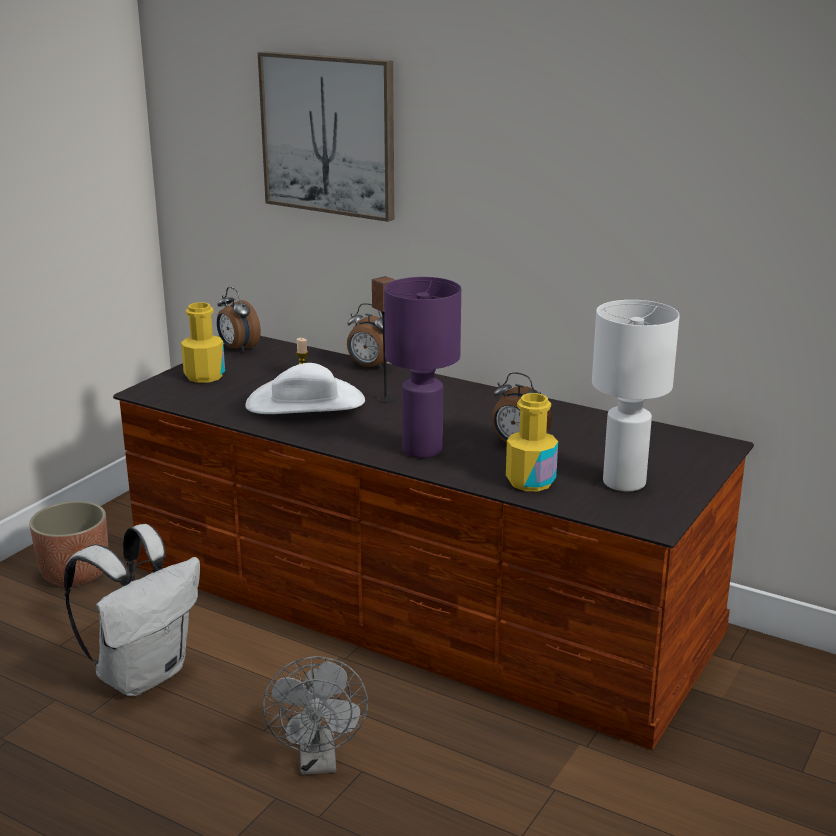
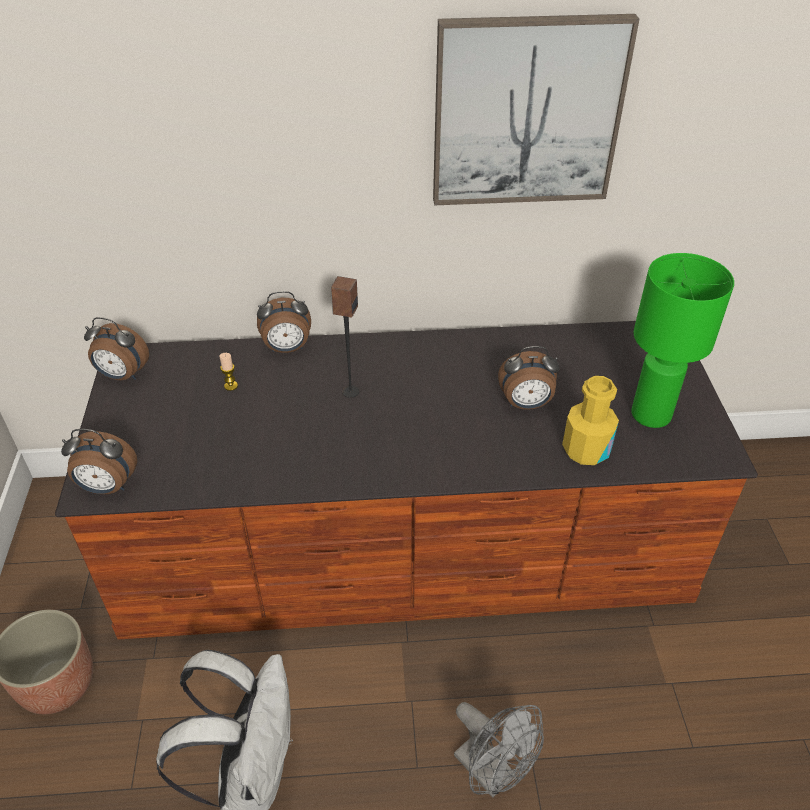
camera: 35 degrees left, 20 degrees up
(158, 393) = (107, 487): none -> alarm clock
(204, 376) = (132, 436): yellow bottle -> none
(305, 403) = (281, 431): white hat -> none
(329, 134) = (178, 109): picture -> picture (527, 112)
(423, 450) = (459, 451): purple table lamp -> none
(625, 482) = (651, 414): white table lamp -> green table lamp

